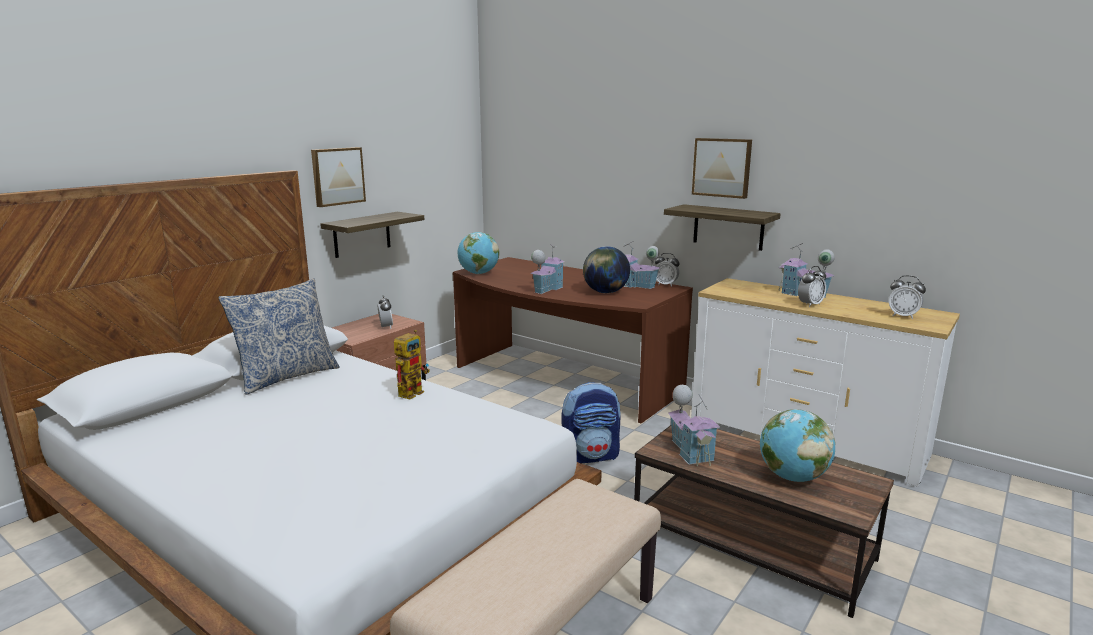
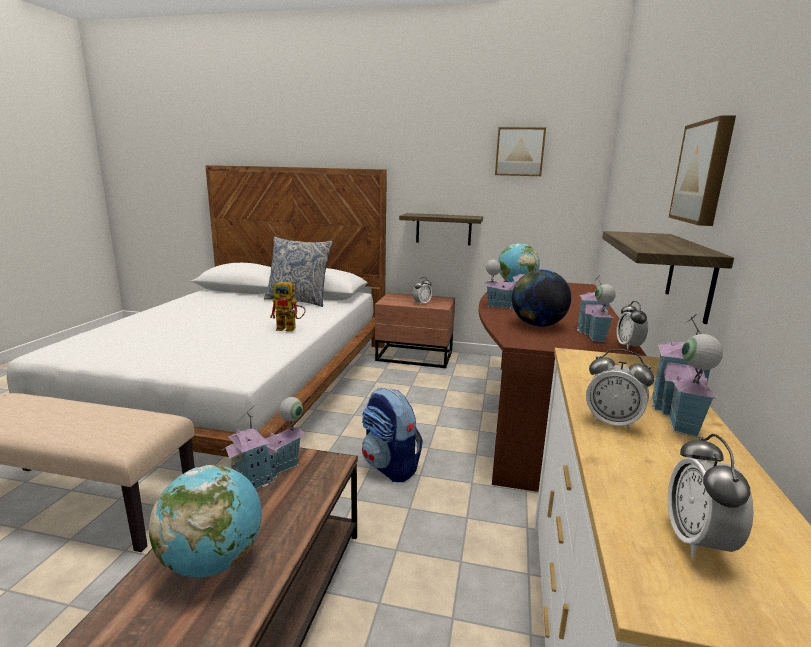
camera: 65 degrees right, 0 degrees up
(337, 176) = (426, 178): picture -> picture (519, 152)

